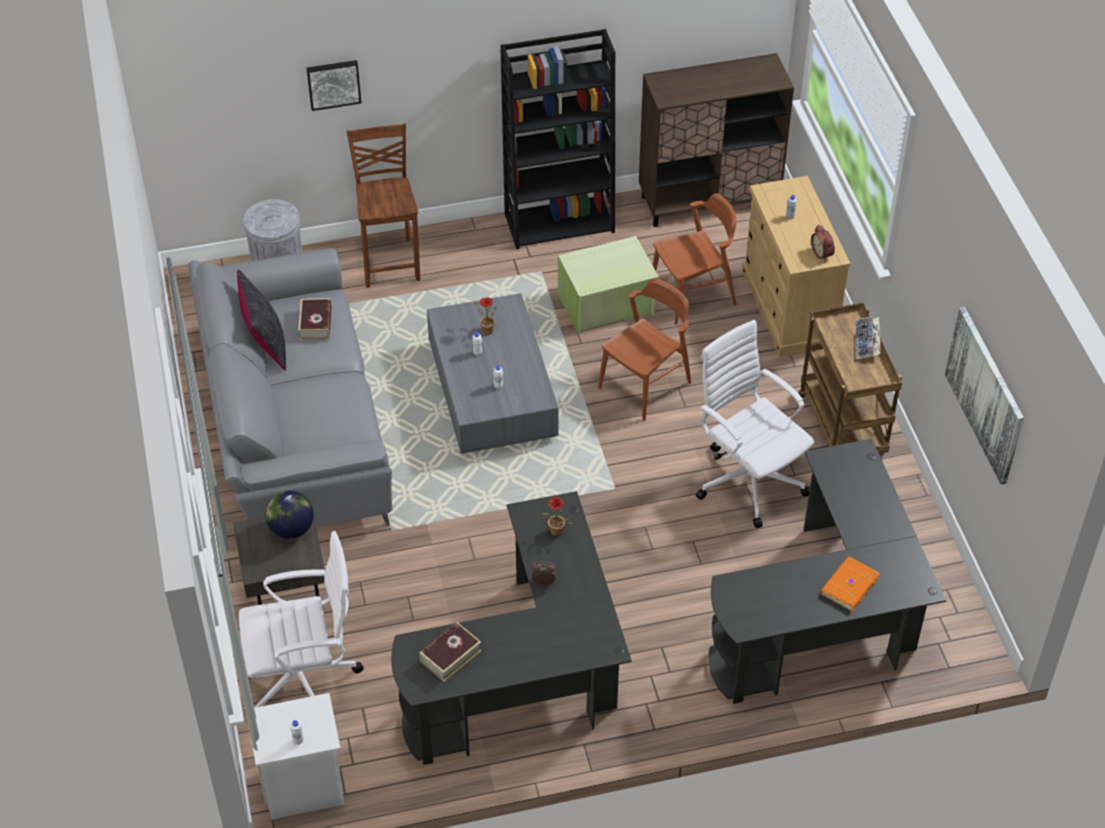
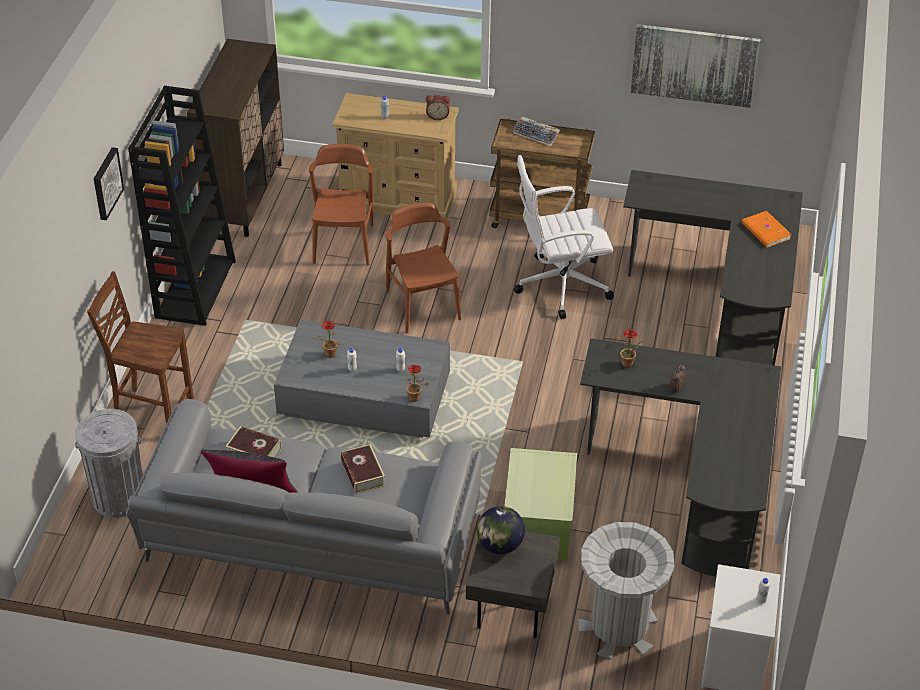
camera: 65 degrees left, 5 degrees down
(304, 681) = (619, 627): white office chair -> grey trash can
(333, 83) = (65, 272): picture -> picture (106, 183)
(450, 656) = (726, 468): book -> book (363, 473)
(466, 411) = (416, 398): none -> potted plant
(607, 305) = (317, 295): green storage box -> green storage box (539, 523)

